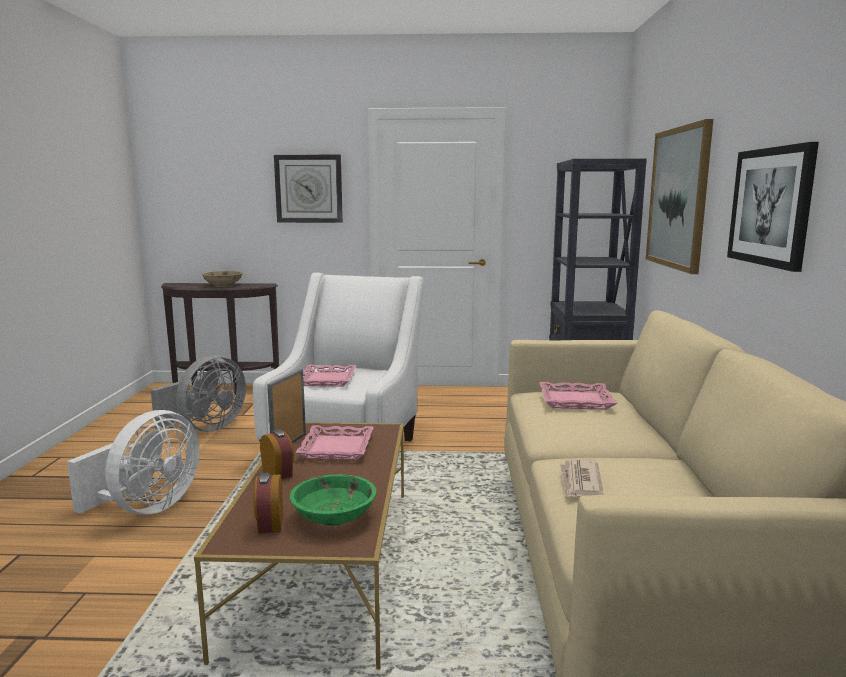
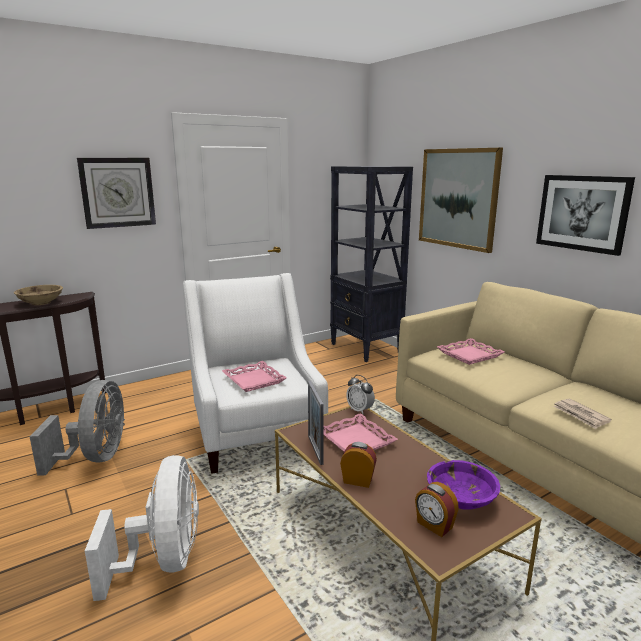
camera: 35 degrees left, 5 degrees up
(334, 517) = (460, 499): green bowl -> purple bowl
(389, 428) = (360, 410): none -> alarm clock

